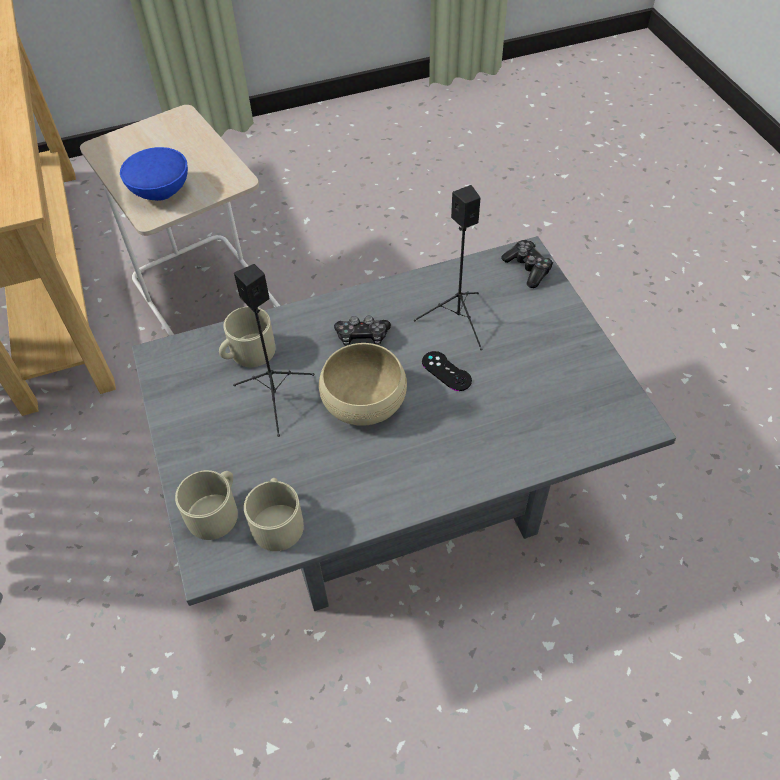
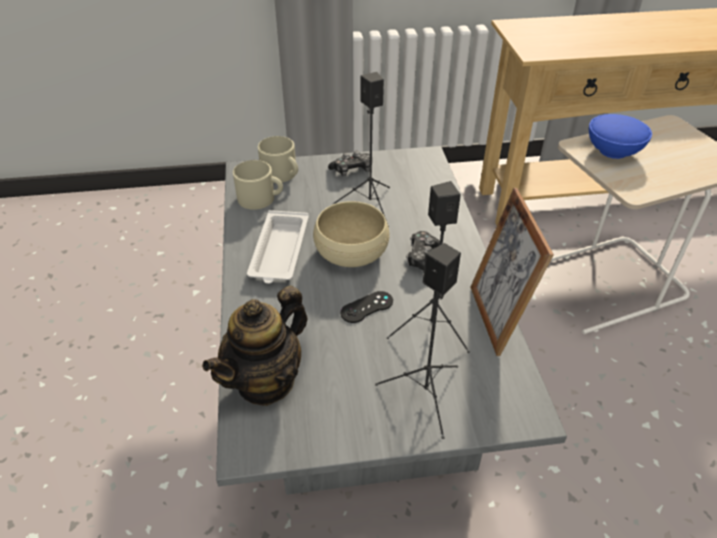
camera: 100 degrees right, 10 degrees down
(248, 353) = (420, 195): beige mug -> none
(382, 469) = (279, 252): none -> white tray
(431, 278) = (496, 318): none -> picture frame
(528, 268) = (504, 408): game controller -> game controller (352, 170)
(535, 315) = (426, 396): none -> black speaker
(566, 429) = (266, 381): none -> teapot

